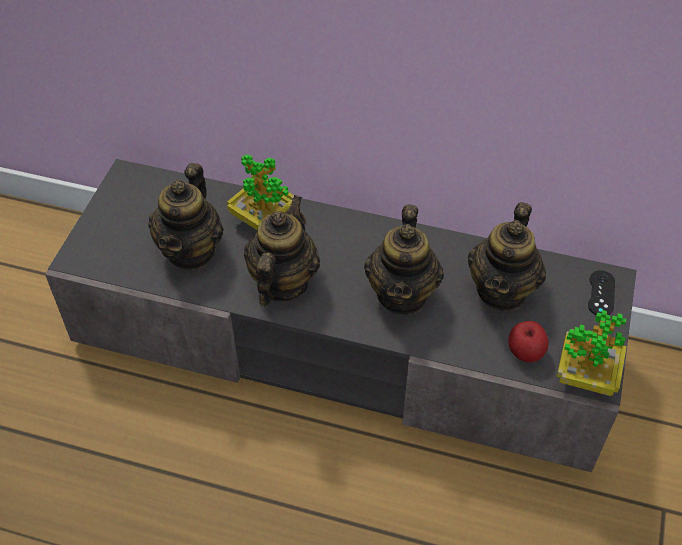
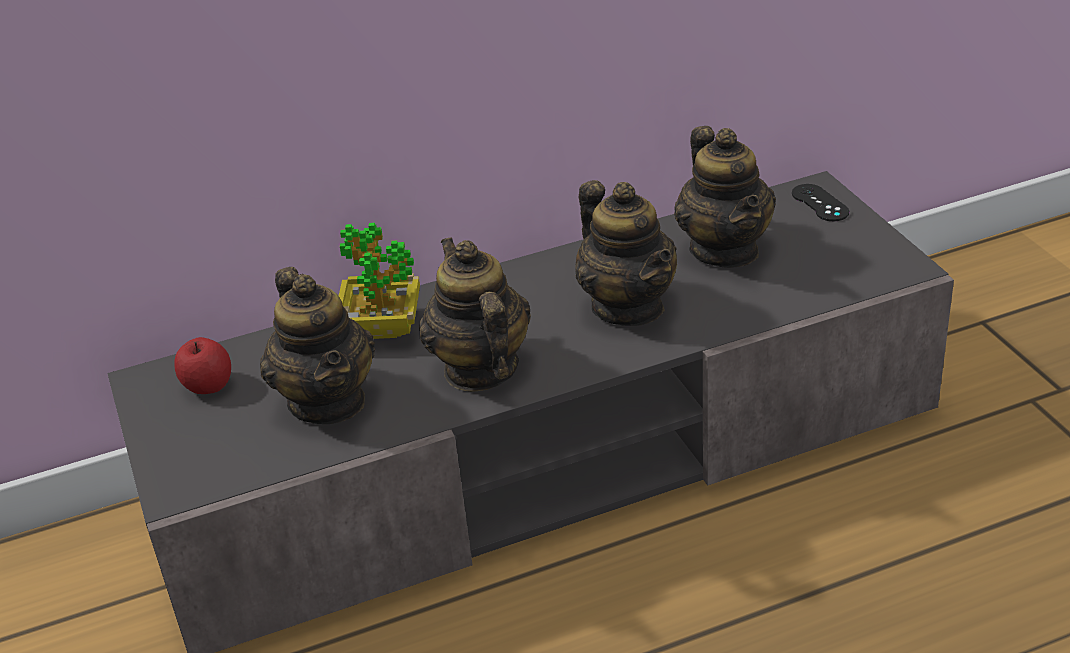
camera: 35 degrees left, 15 degrees down
(525, 352) = (811, 283): apple -> apple (208, 386)
(586, 375) = (890, 268): potted plant -> none

